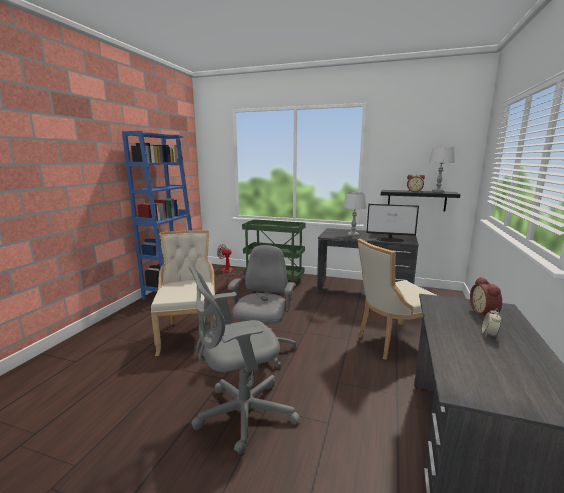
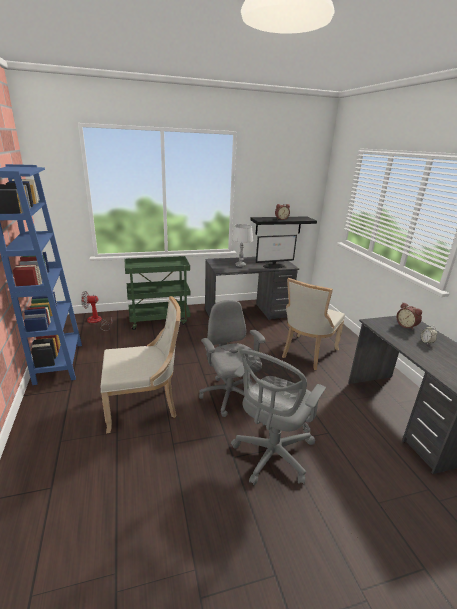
camera: 35 degrees left, 10 degrees up
(189, 334) = (144, 406): beige chair -> beige chair turned 120 degrees clockwise
(437, 192) = (297, 218): grey table lamp -> none

